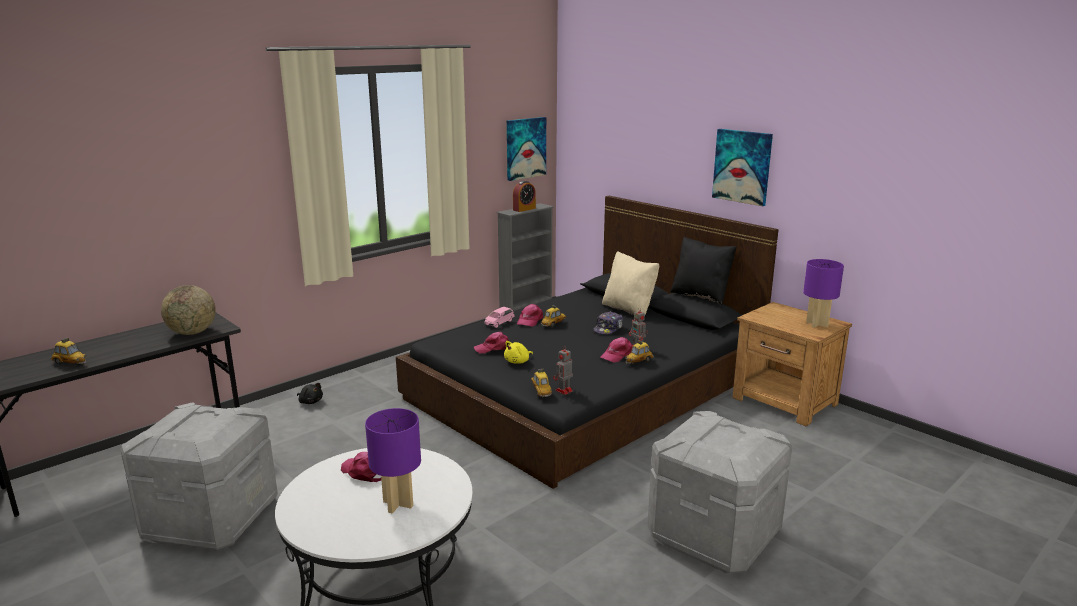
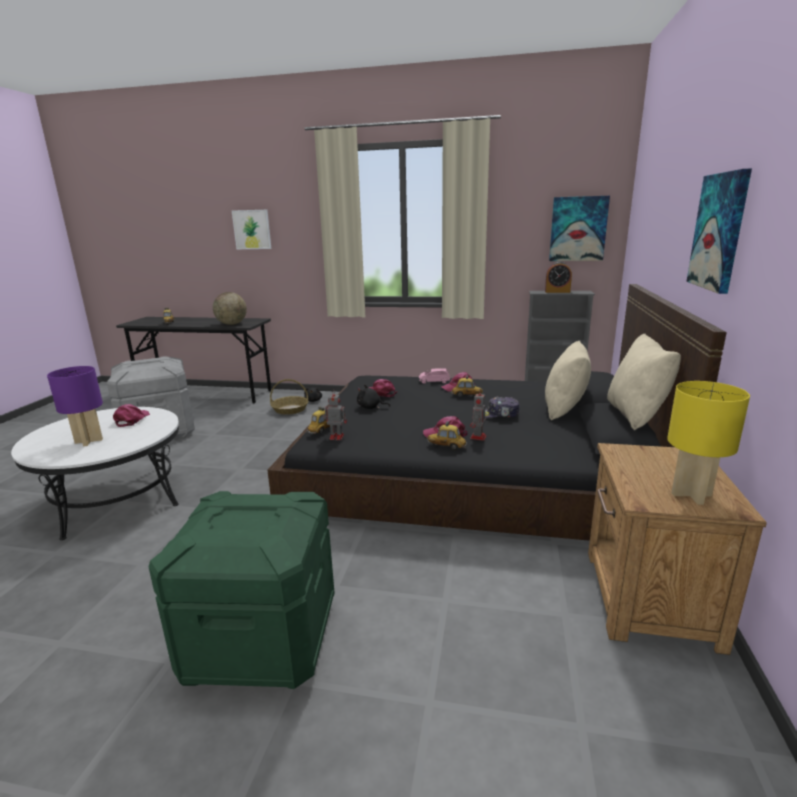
camera: 55 degrees right, 0 degrees up
(174, 186) = (252, 229): none -> picture
(311, 421) = (290, 409): none -> basket
(518, 361) = (370, 407): yellow plush toy -> black plush toy
(700, 296) = (636, 415): black pillow -> beige pillow
(714, 536) = (260, 639): grey storage box -> green storage box
(817, 324) = (690, 495): purple table lamp -> yellow table lamp

